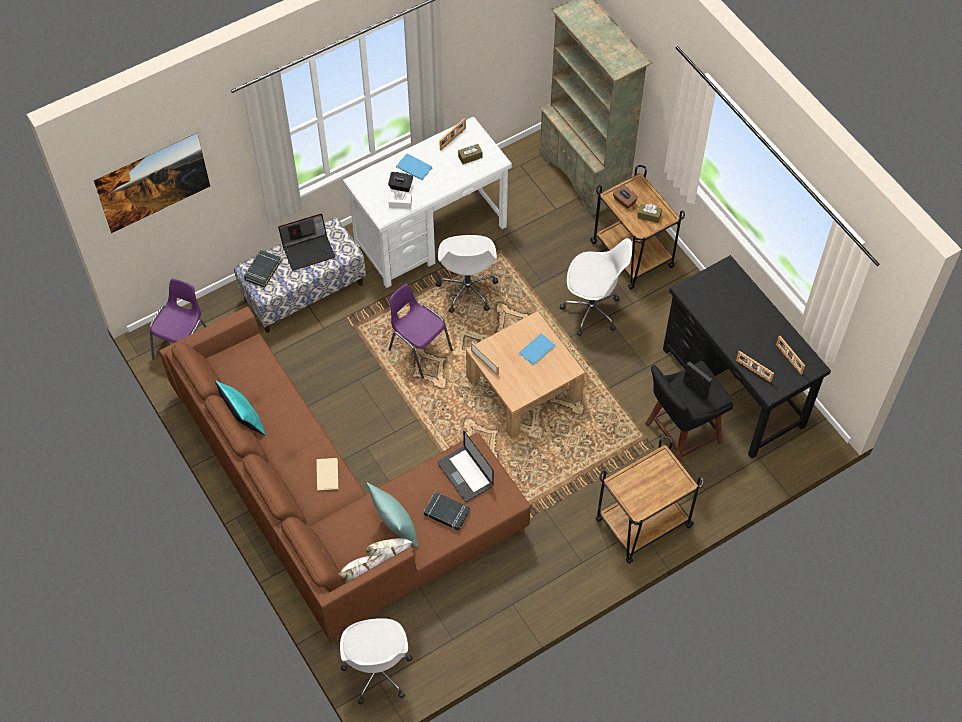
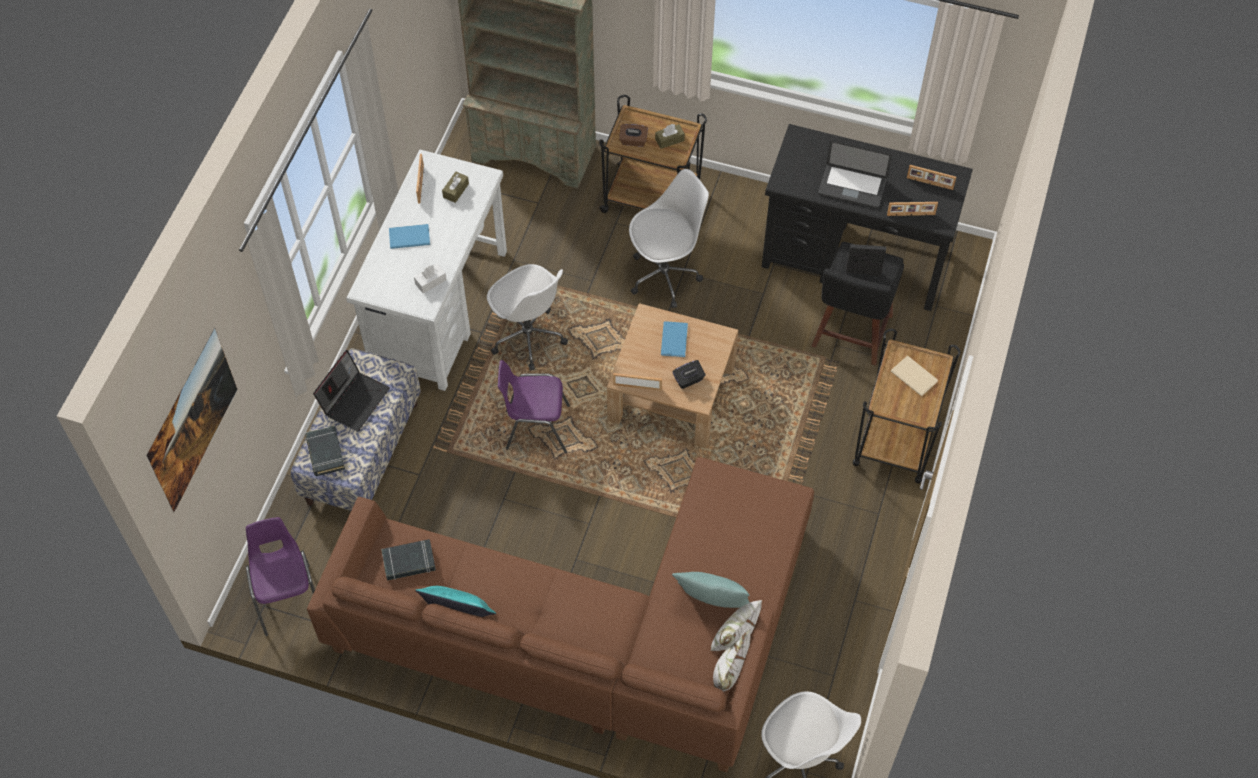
camera: 40 degrees left, 0 degrees up
(328, 473) = (597, 602): beige book -> beige book (914, 375)
(401, 186) = (414, 265): black tissue box -> black tissue box (688, 380)
(446, 513) = (746, 553): black book -> black book (409, 562)
(465, 474) = (727, 504): laptop -> laptop (852, 187)

